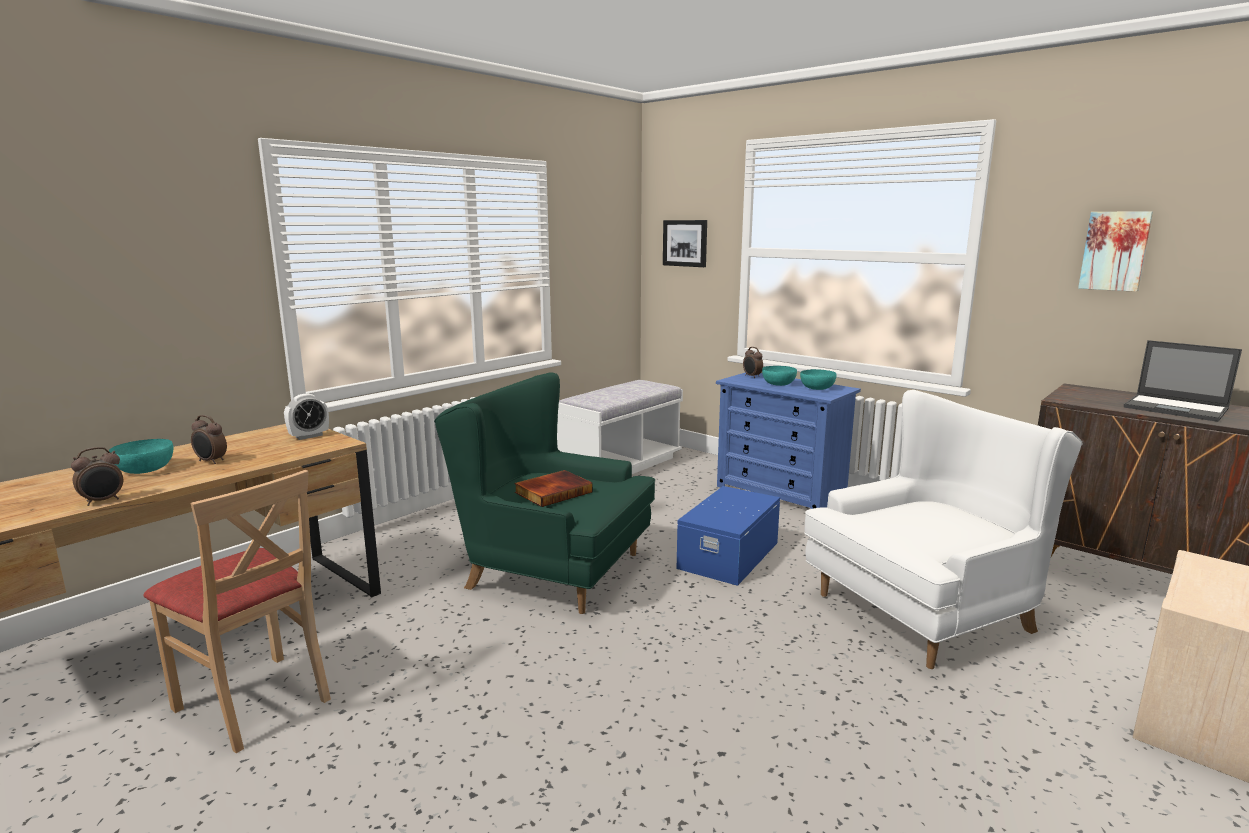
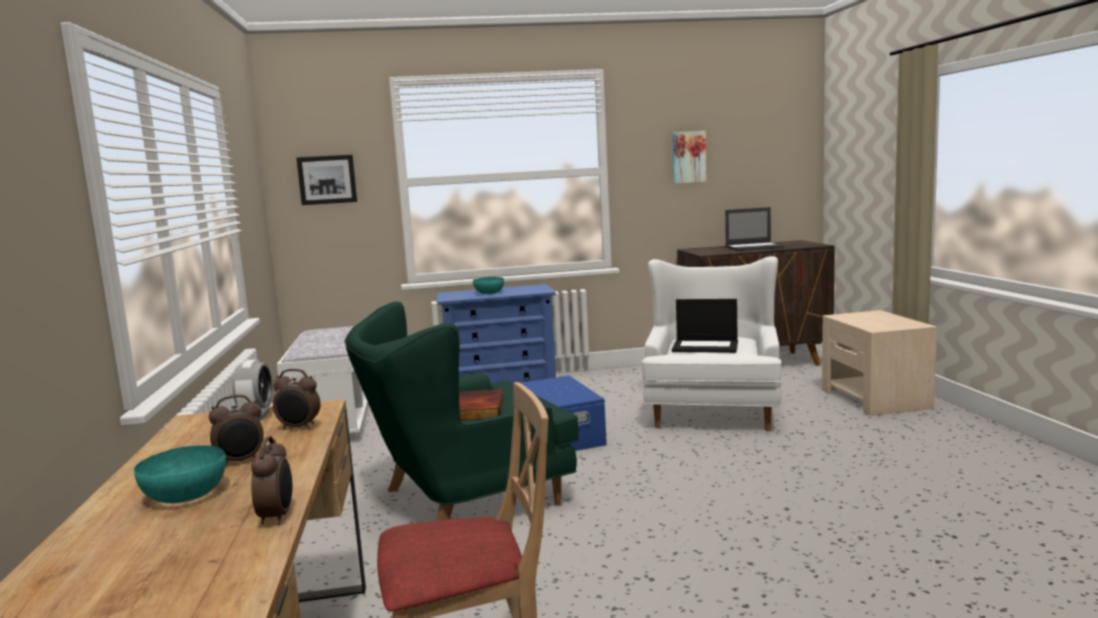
camera: 50 degrees left, 5 degrees down
(752, 376) = (453, 294): alarm clock -> alarm clock (299, 428)
(817, 388) = (522, 289): turquoise bowl -> none
(904, 523) = (706, 346): none -> laptop

